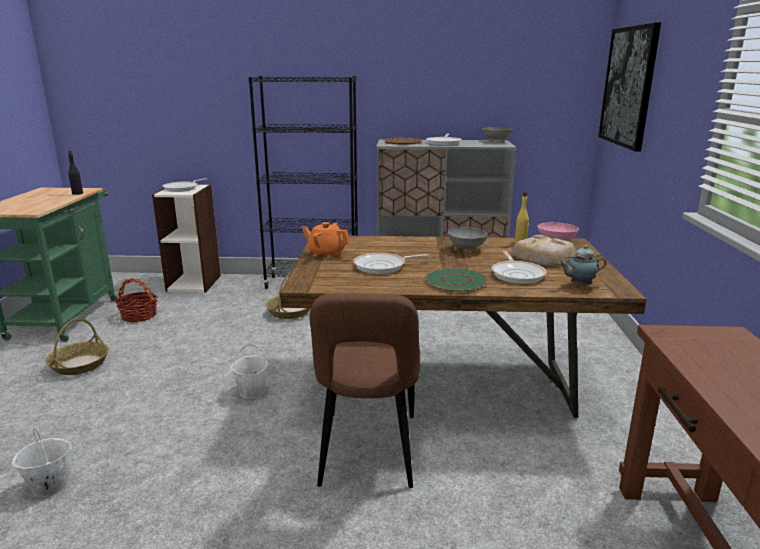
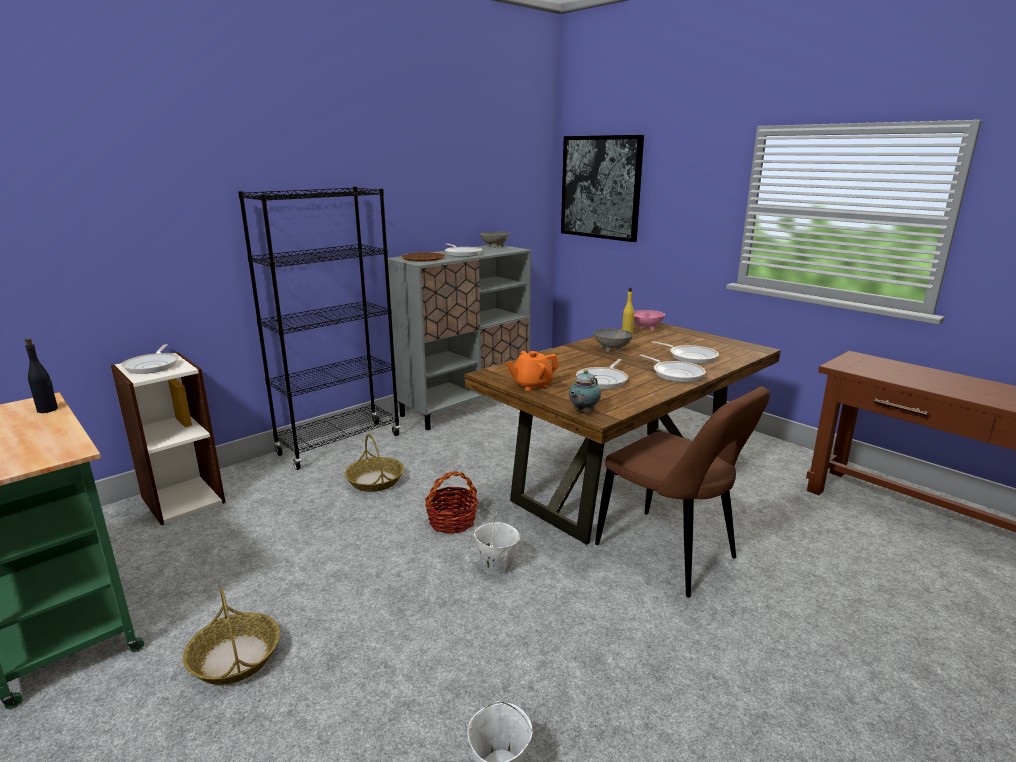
camera: 45 degrees left, 0 degrees up
(139, 316) = (188, 567): basket -> basket (452, 521)
(456, 281) = (676, 374): green plate -> frying pan
(544, 257) = (669, 340): bread -> none
(579, 286) = (736, 353): teapot -> teapot (582, 412)

